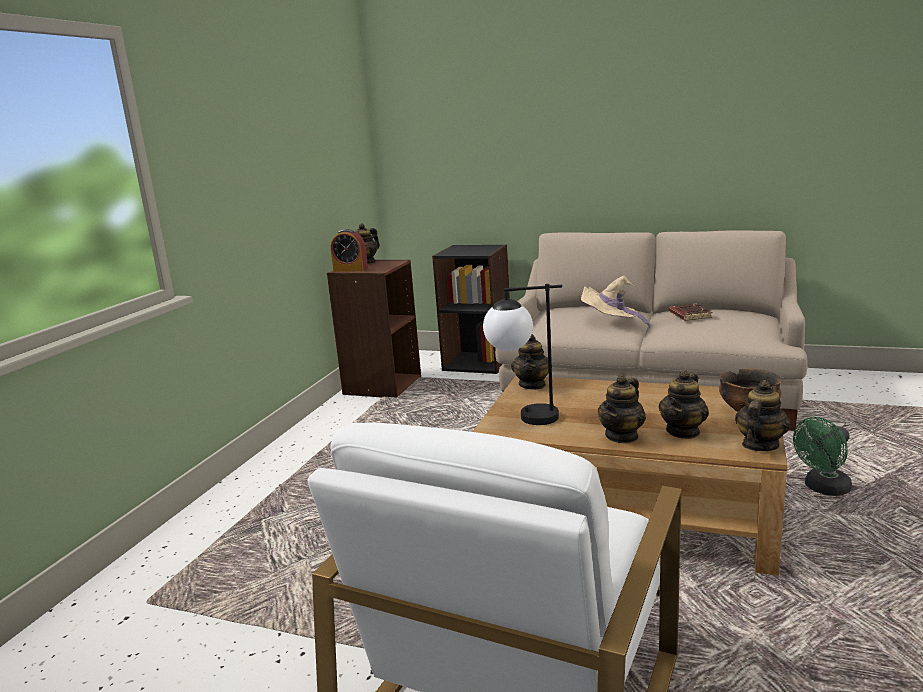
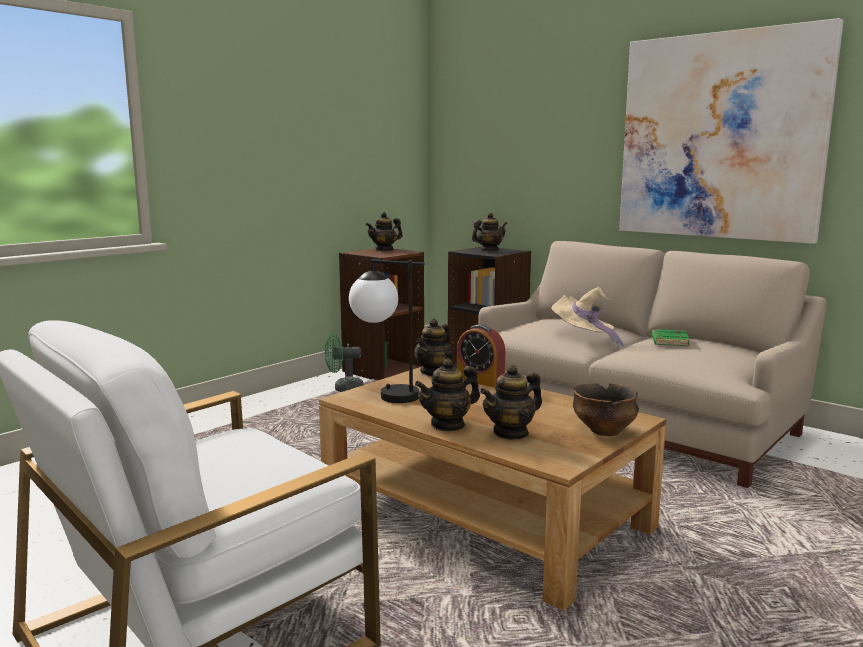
camera: 20 degrees right, 5 degrees down
(350, 269) = (361, 253): alarm clock -> alarm clock (480, 380)
(689, 315) = (669, 341): brown book -> green book
(690, 124) = (721, 137): none -> picture
(759, 445) = (568, 458): teapot -> teapot (489, 250)
(823, 489) = (714, 548): green fan -> green fan (343, 389)

